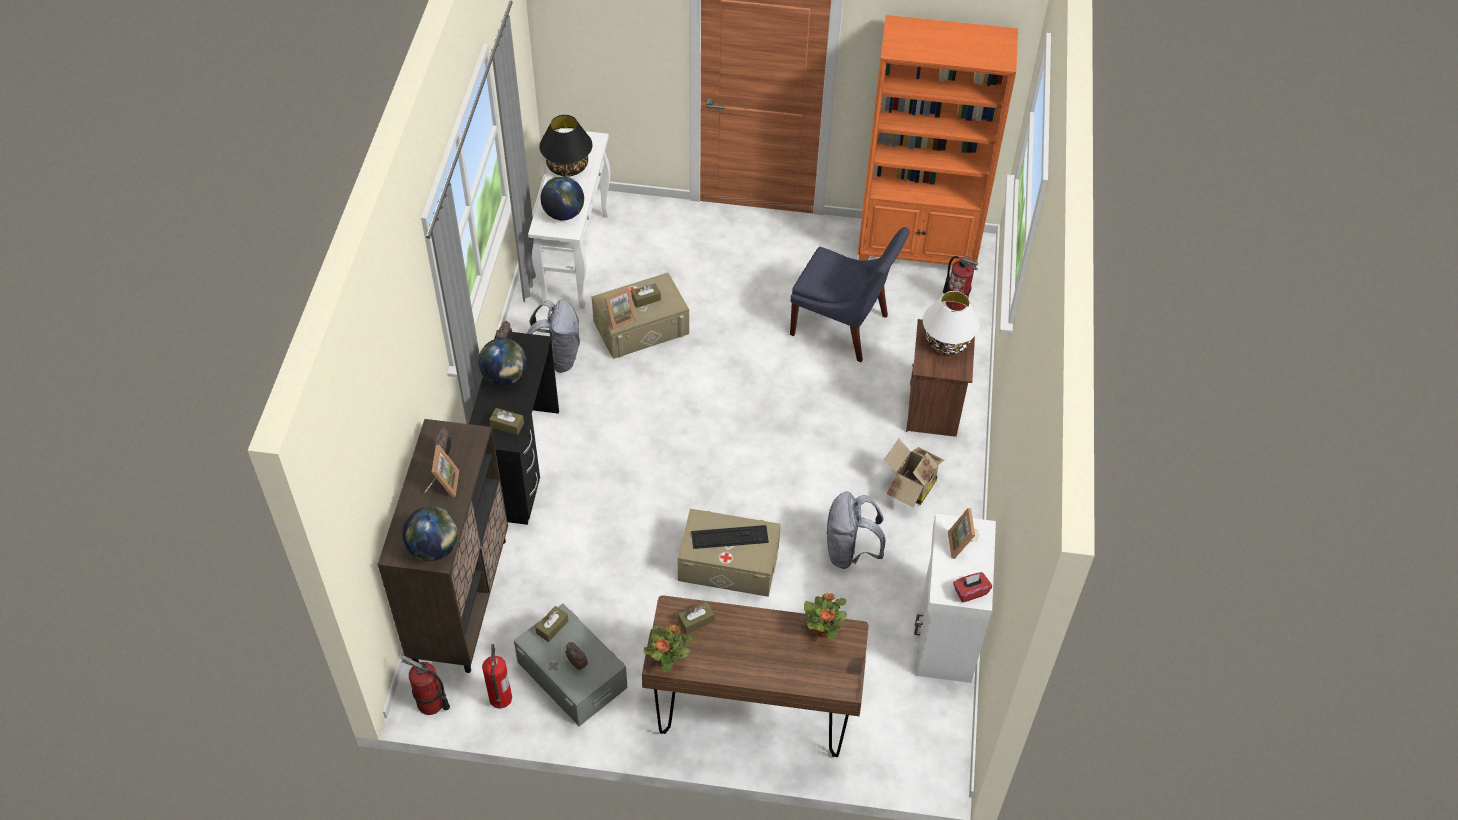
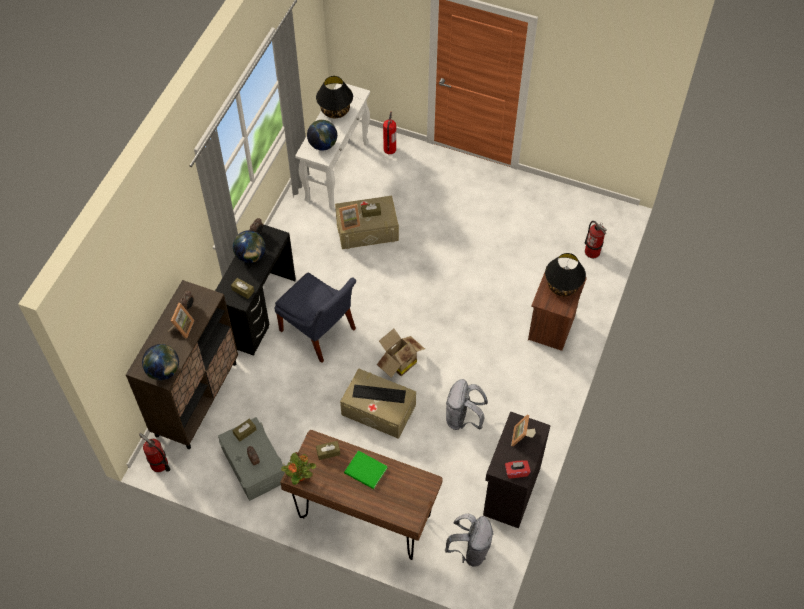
camera: 15 degrees right, 5 degrees up
(500, 698) = (204, 471): fire extinguisher -> fire extinguisher (389, 149)
(557, 357) = (305, 241): grey backpack -> grey backpack (470, 549)
(758, 636) = (366, 471): none -> green book
(823, 630) = (411, 476): potted plant -> none
(843, 327) = (506, 255): blue chair -> blue chair (319, 332)
(909, 487) = (518, 381): cardboard box -> cardboard box (398, 362)
(917, 250) = (576, 208): orange bookcase -> none
(944, 636) = (510, 491): white cabinet -> black cabinet
(946, 342) = (562, 286): white table lamp -> black table lamp

